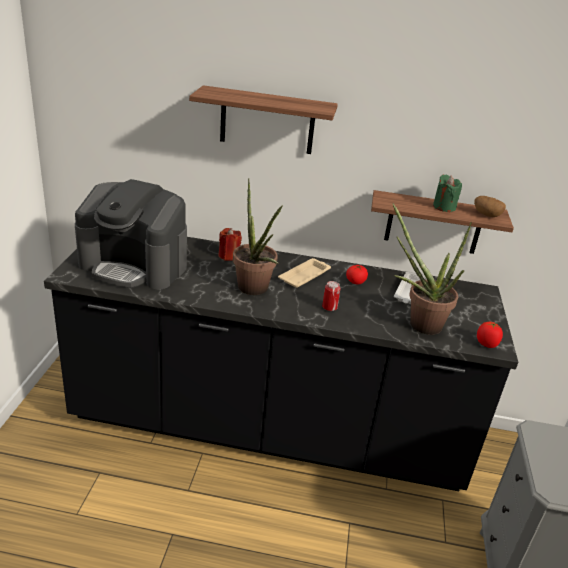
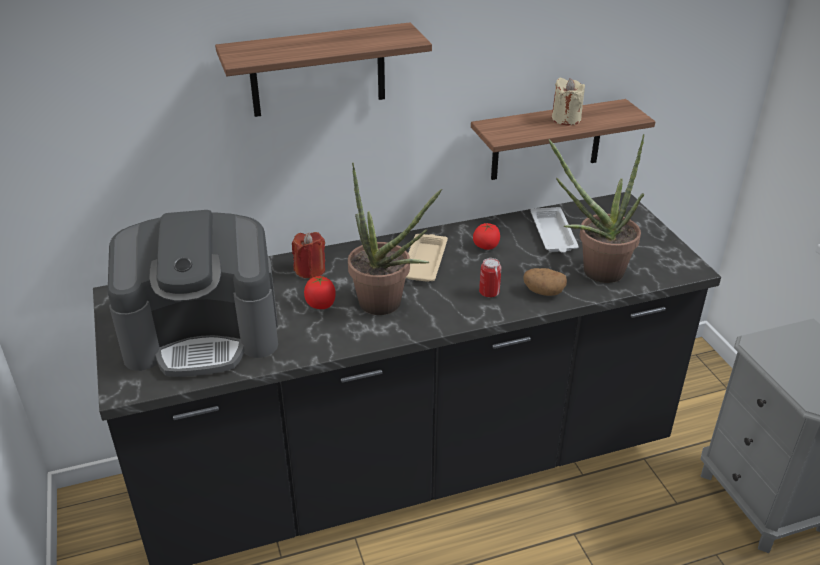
camera: 25 degrees left, 5 degrees up
(444, 207) = (566, 119): green candle -> beige candle
(486, 215) = (615, 114): potato -> potato (543, 292)
(486, 344) = (677, 268): tomato -> tomato (321, 305)

